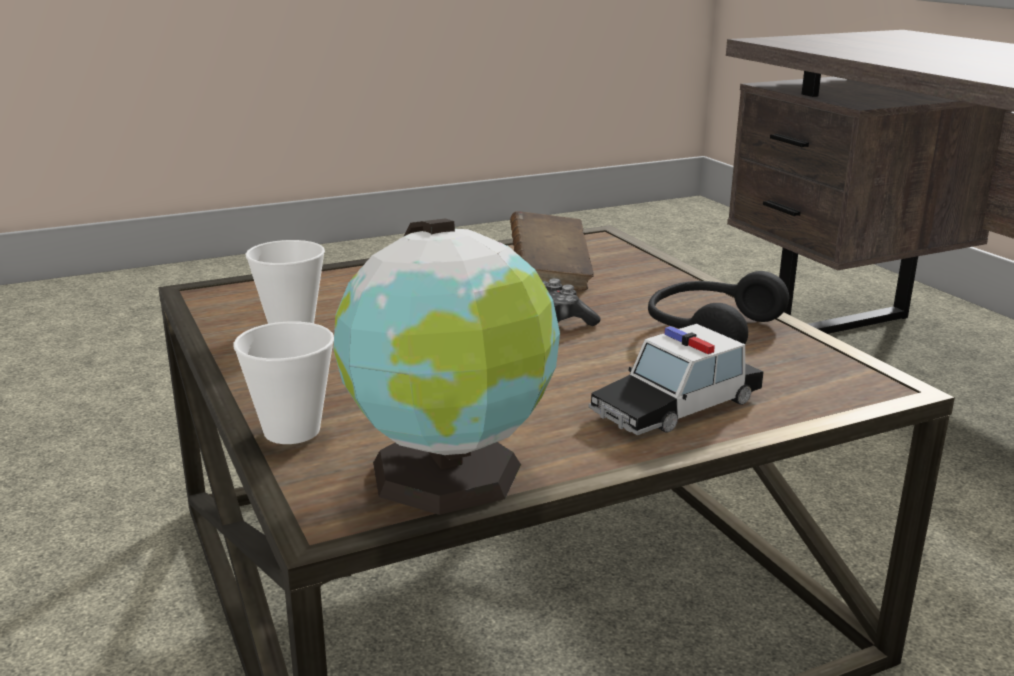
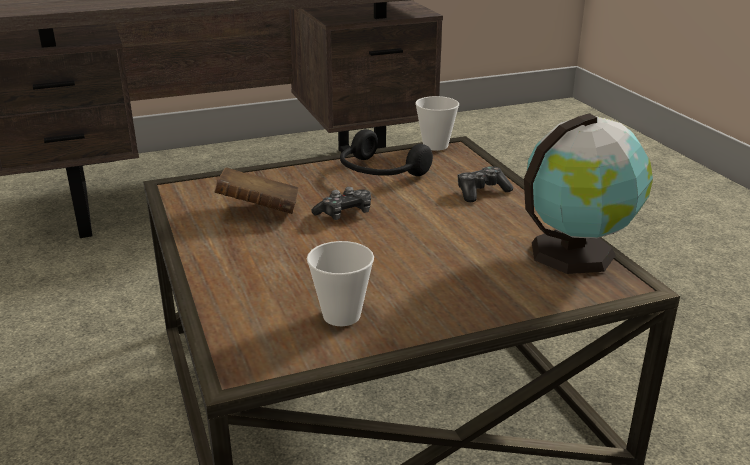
camera: 85 degrees left, 5 degrees up
(292, 431) = (532, 302): cup -> cup (435, 146)
(676, 406) = (481, 192): toy car -> game controller

